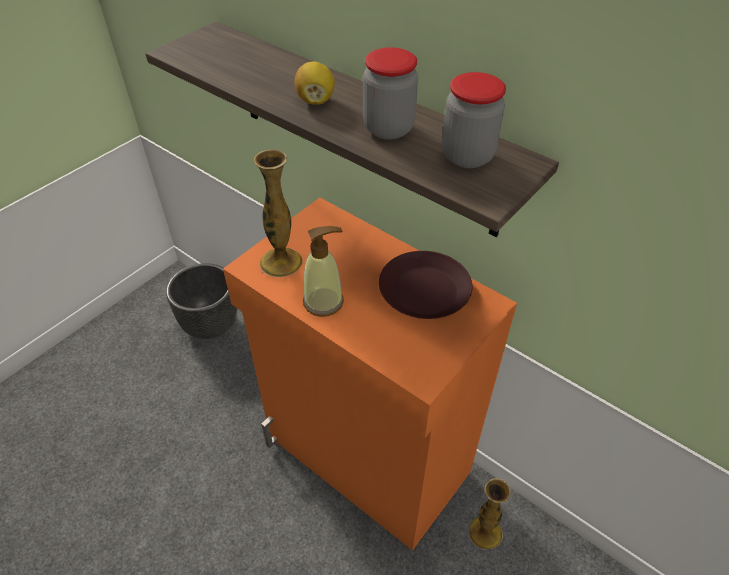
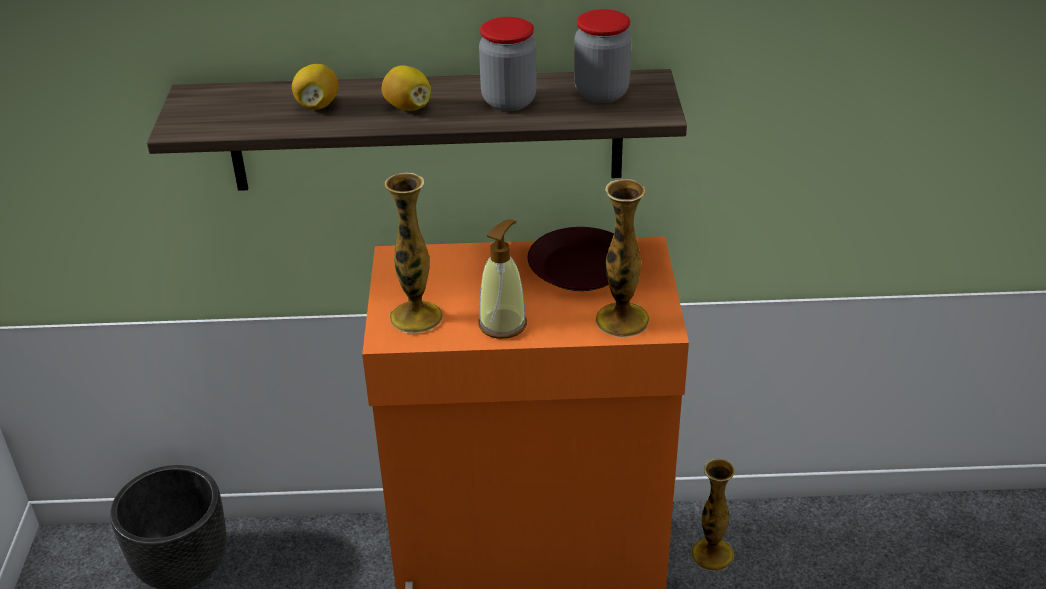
camera: 40 degrees left, 10 degrees down
(266, 72) = (317, 105): none -> lemon
(404, 352) = (622, 319): none -> vase

